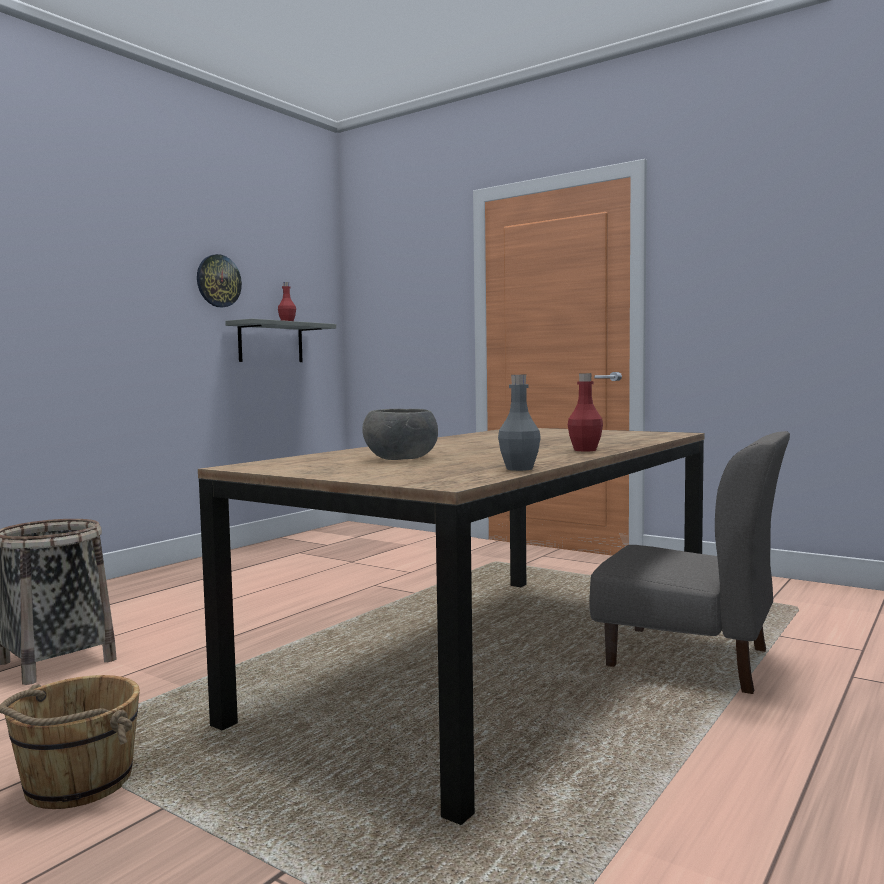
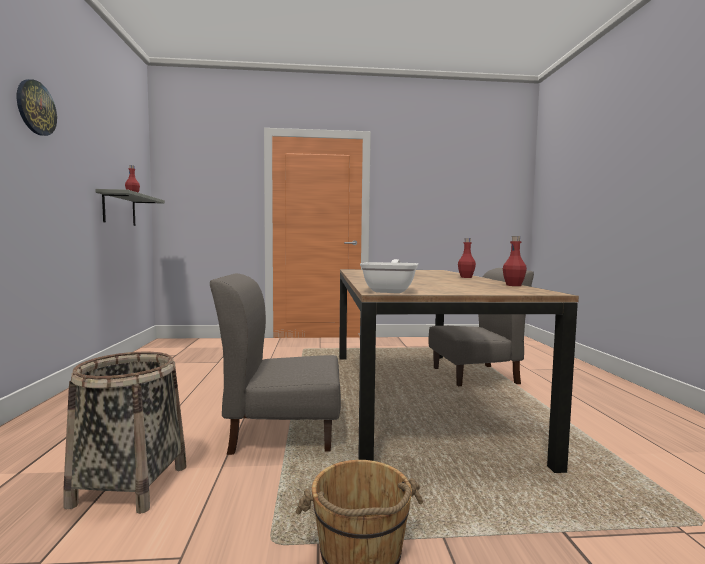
camera: 40 degrees left, 0 degrees up
(218, 281) = (91, 156): wall clock -> wall clock (36, 108)
(250, 655) = (282, 432): none -> grey chair
(268, 465) = (391, 291): none -> frying pan
(401, 458) = (426, 284): grey bowl -> none
(519, 469) = (513, 285): grey bottle -> red bottle

